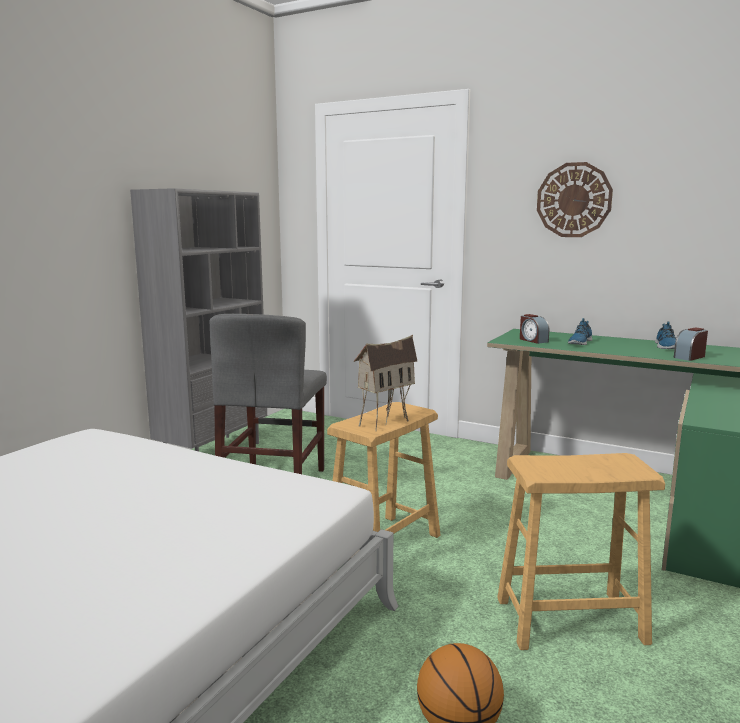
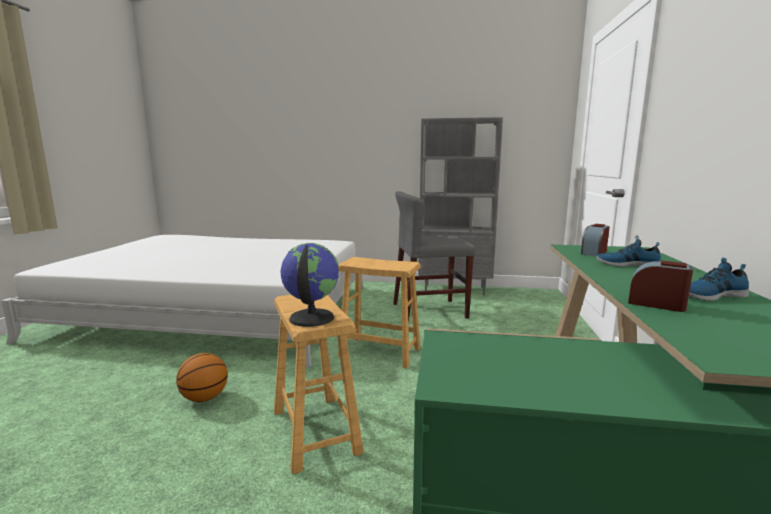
camera: 70 degrees right, 0 degrees up
(384, 421) = (370, 263): toy house -> none
(574, 200) = (714, 84): wall clock -> none
(619, 468) = (310, 318): none -> globe

